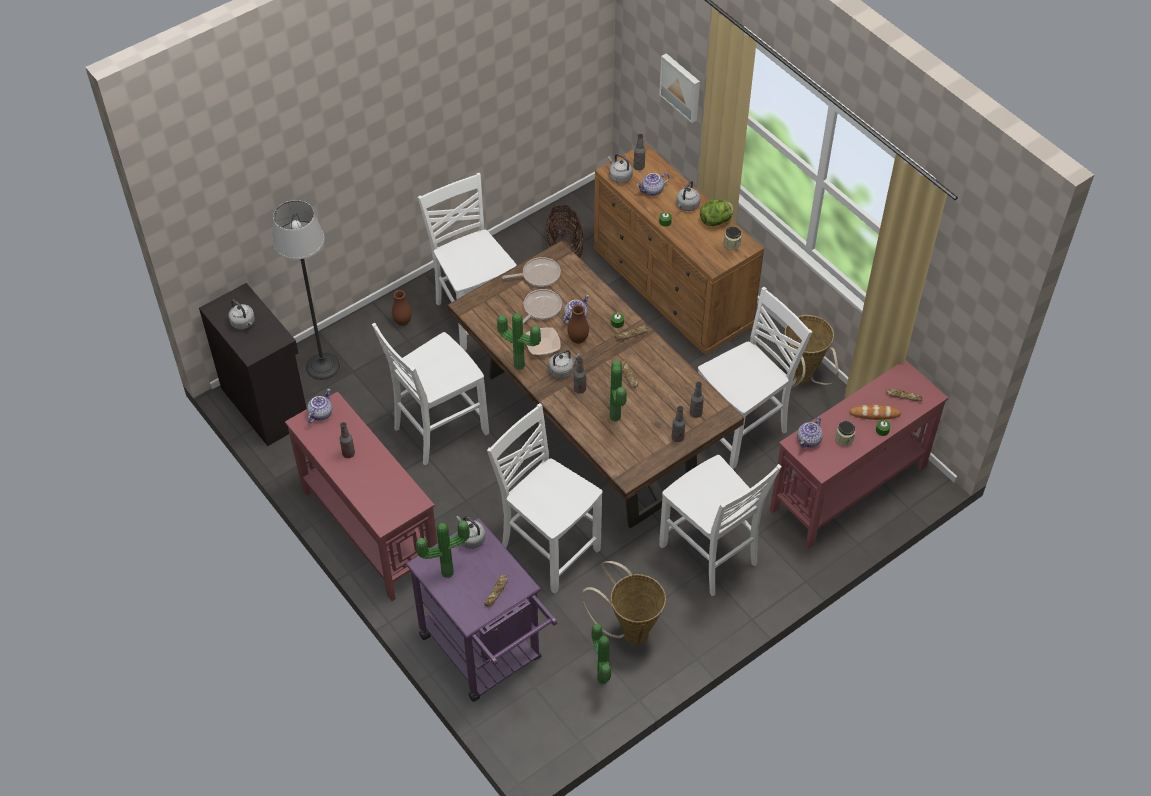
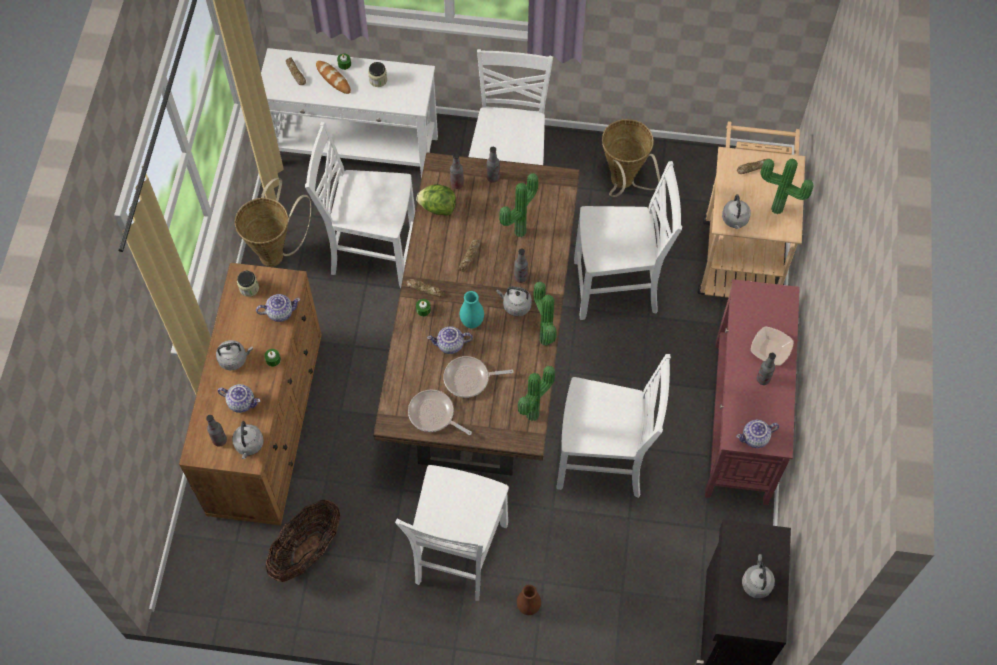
camera: 135 degrees left, 10 degrees up
(323, 366) = (644, 623): floor lamp -> none
(487, 654) = (740, 251): purple cart -> beige cart
(542, 346) = (506, 342): bowl -> bowl (770, 349)
(548, 548) = (617, 289): white chair -> white chair turned 90 degrees counterclockwise
(578, 339) = (472, 322): brown vase -> turquoise vase
(600, 679) = (677, 172): potted plant -> potted plant (535, 416)
(681, 87) = (132, 392): picture -> none
(716, 221) = (231, 321): lettuce -> lettuce (437, 207)
(809, 440) = (403, 99): teapot -> teapot (280, 312)
(847, 488) = (356, 151): red console table -> white console table

